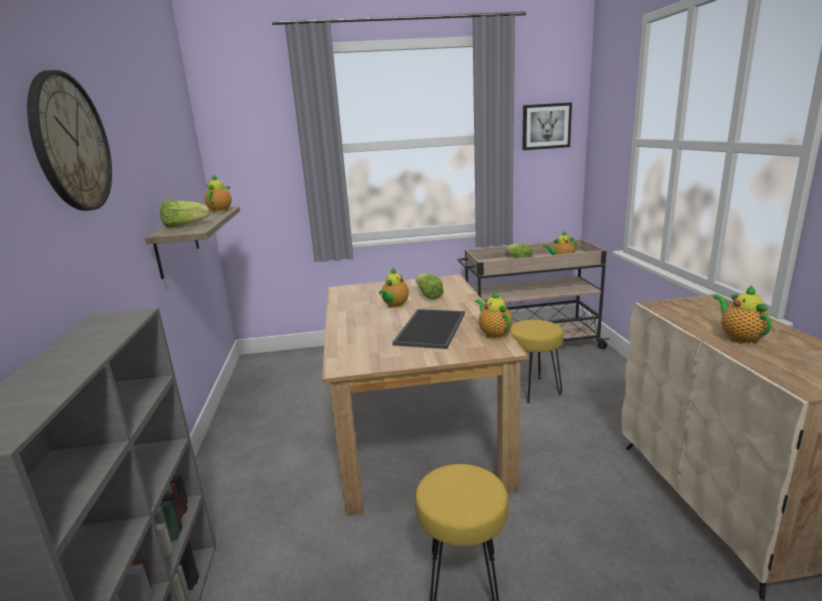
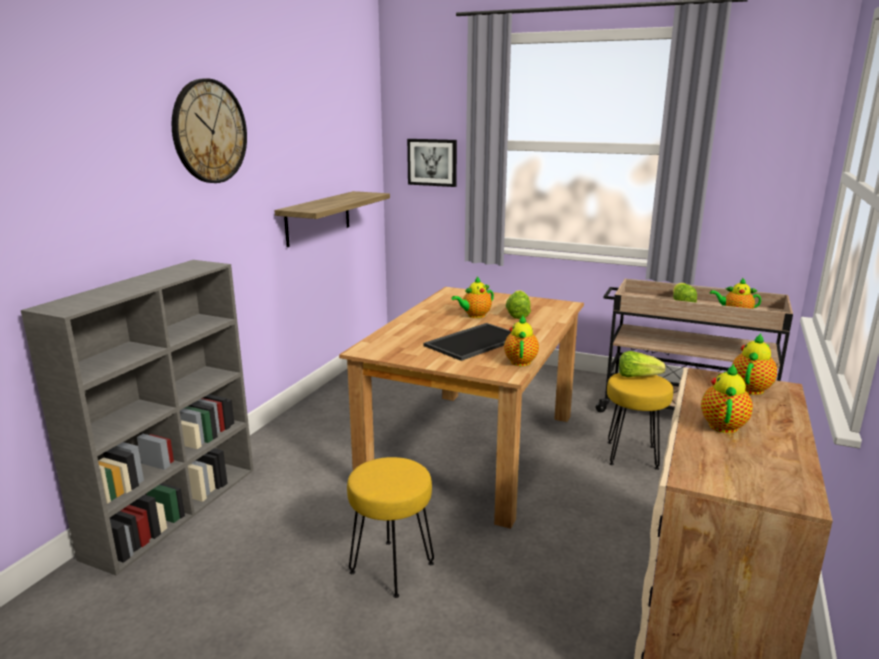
camera: 30 degrees right, 0 degrees up
(184, 226) = (315, 205): lettuce -> lettuce (637, 376)
(221, 210) = (368, 195): teapot -> teapot (751, 388)
(546, 126) = (767, 141): picture -> picture (432, 162)

